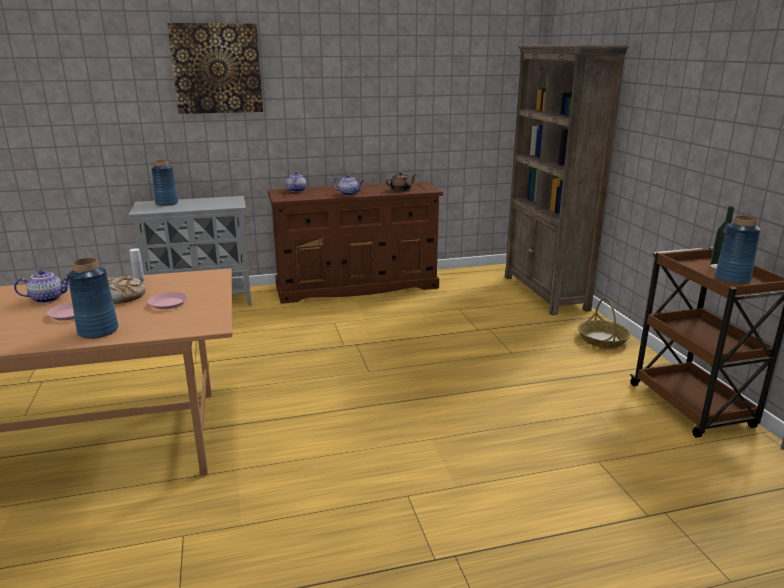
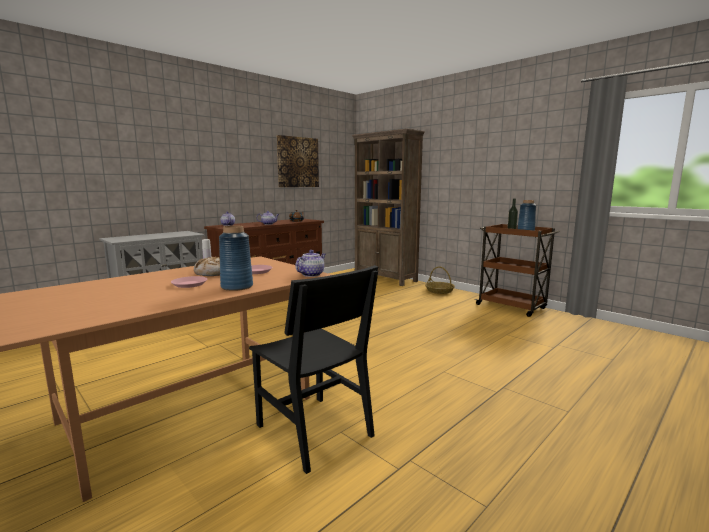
camera: 30 degrees left, 10 degrees down
(48, 299) = (146, 281): teapot -> teapot (311, 274)
(161, 521) = (313, 430): none -> black chair
(166, 203) = (132, 237): blue vase -> none
(217, 69) = (167, 136): picture -> picture (297, 162)

